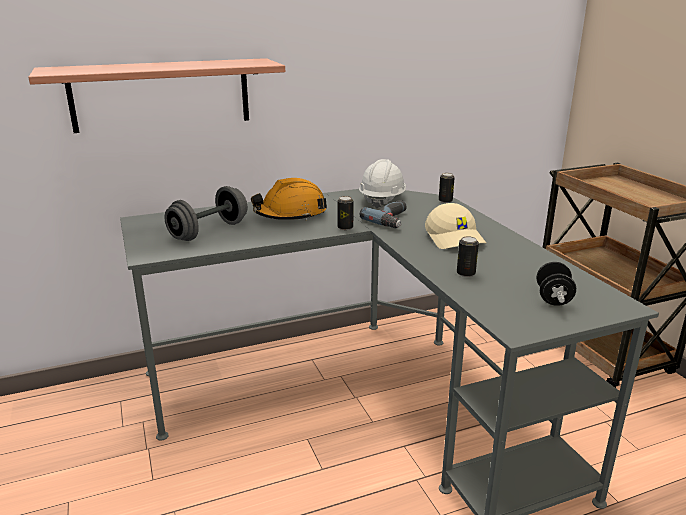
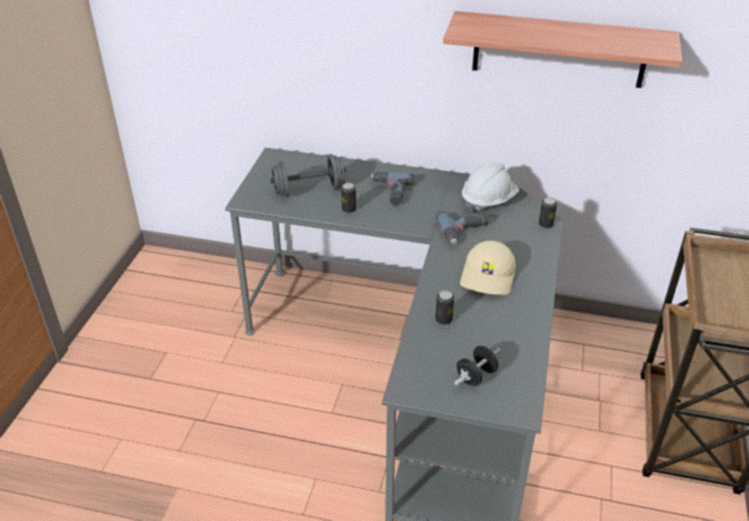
camera: 35 degrees right, 15 degrees up
(161, 95) = (307, 56): shelf -> shelf (559, 50)
(291, 214) = (389, 192): orange hard hat -> power drill
(345, 227) = (414, 226): can -> can (349, 209)

